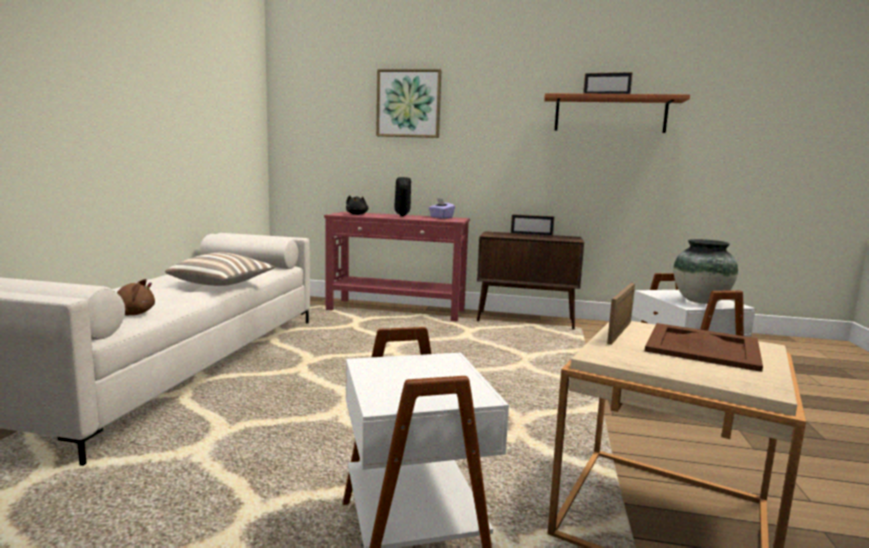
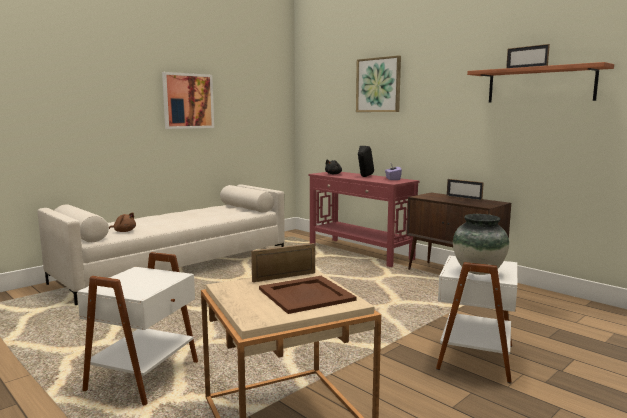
camera: 35 degrees right, 0 degrees up
(154, 99) = (188, 101): none -> picture
(222, 284) = (200, 219): pillow -> none

